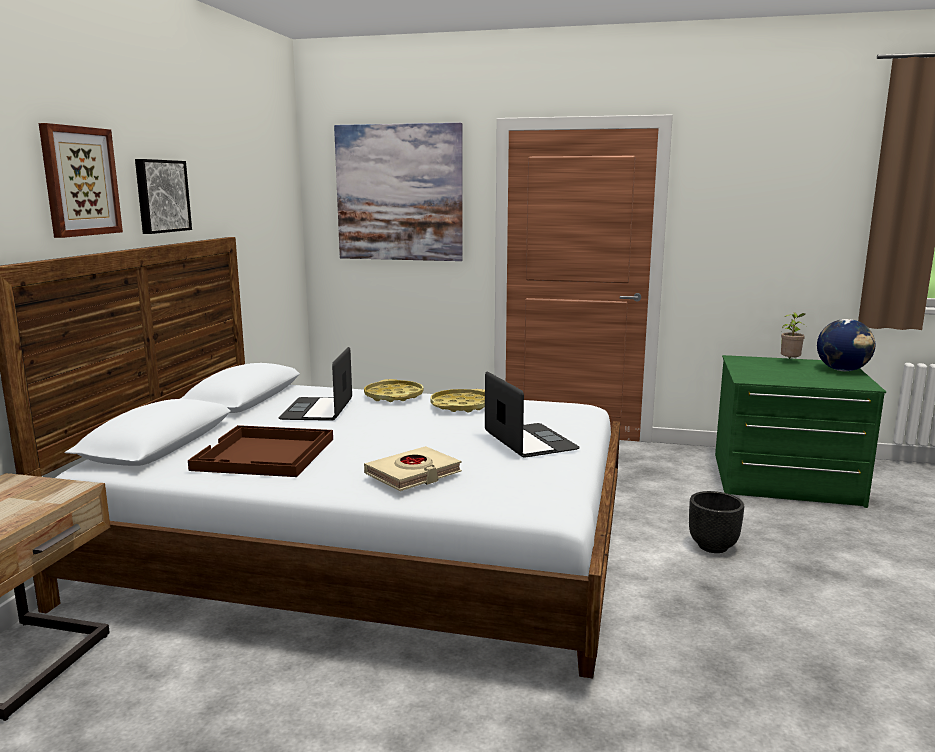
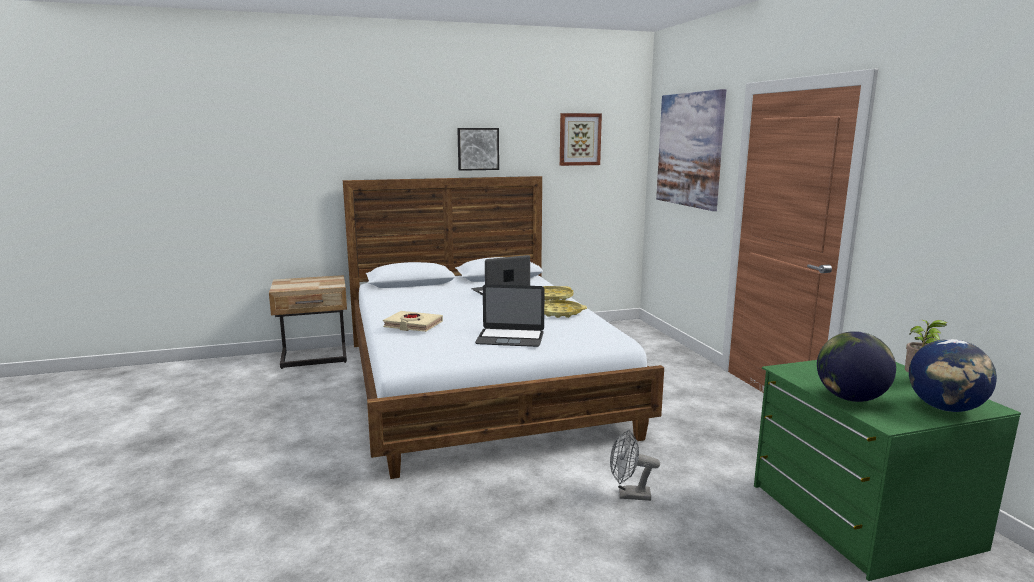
camera: 60 degrees right, 0 degrees up
(79, 181) = (412, 141): picture -> picture (579, 139)
(265, 454) = (414, 299): brown tray -> none
(529, 441) = (510, 337): laptop -> laptop turned 60 degrees clockwise
(713, 546) = (629, 495): black planter -> grey fan
(816, 381) = (850, 398): none -> globe

